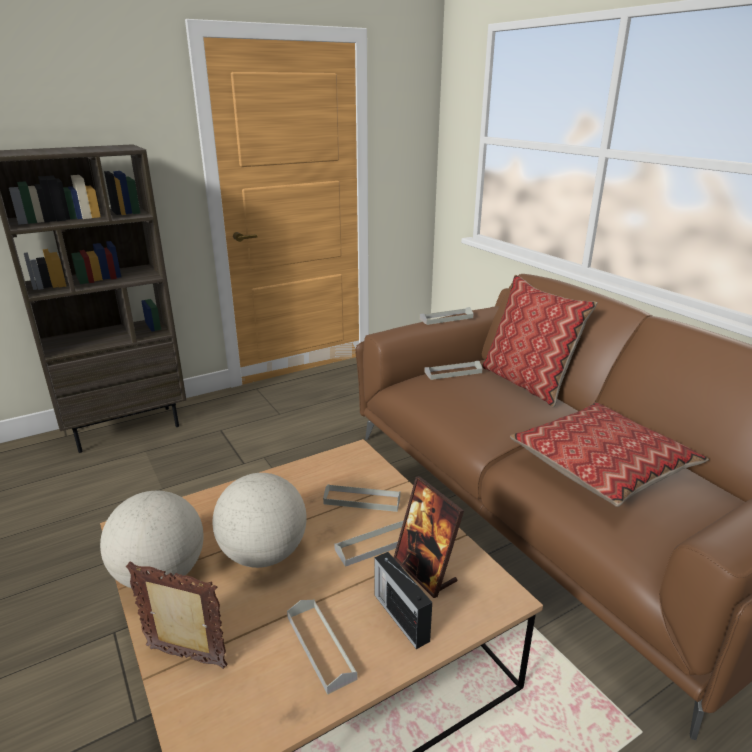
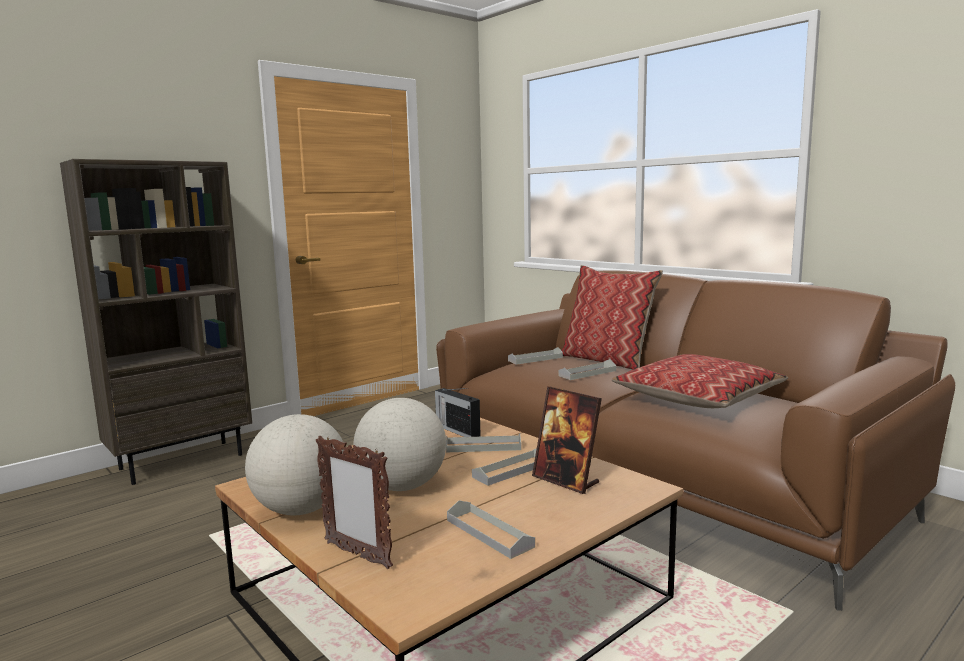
camera: 10 degrees left, 15 degrees down
(187, 658) = (357, 555): picture frame -> picture frame turned 150 degrees counterclockwise
(400, 616) = (556, 507): radio -> radio (457, 430)
(446, 318) = (519, 316): grey tray -> grey tray (587, 373)

